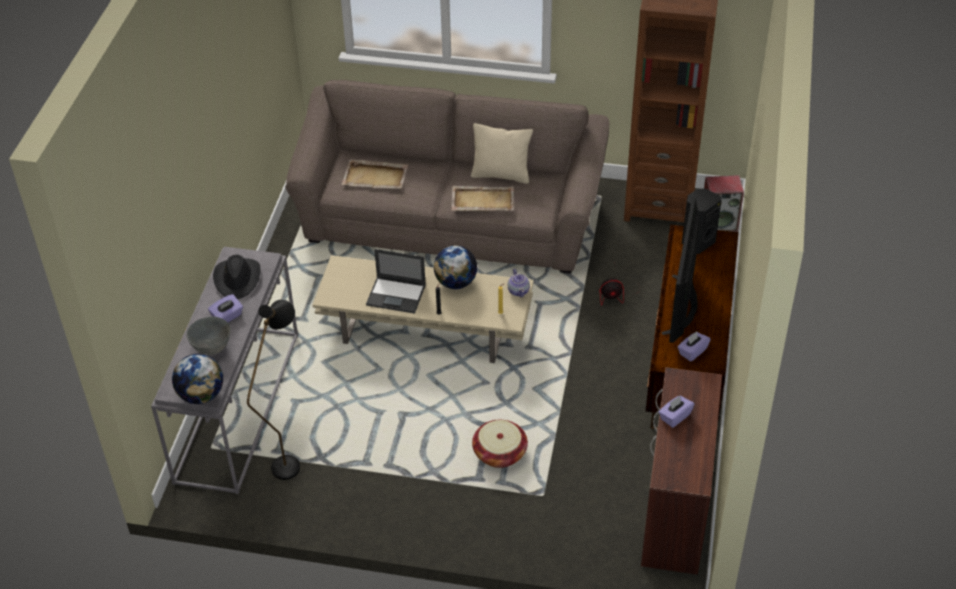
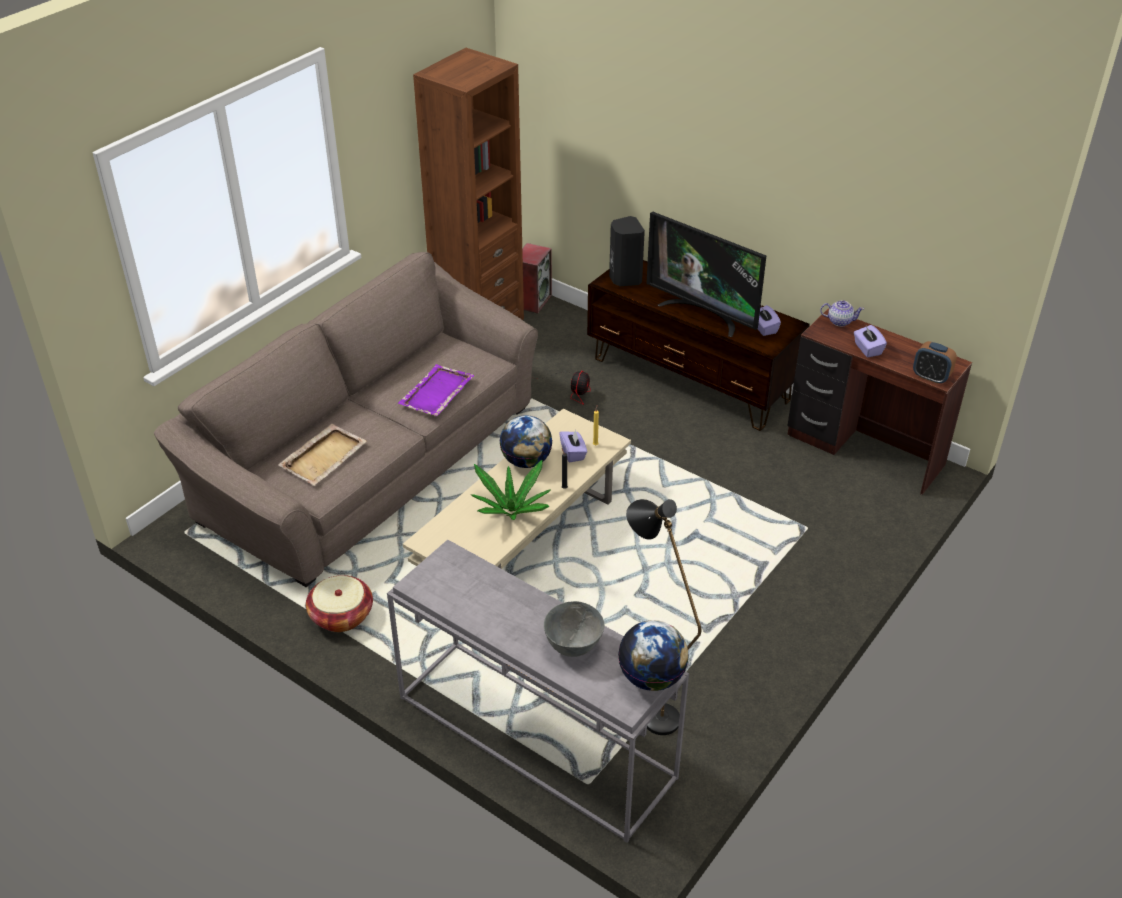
camera: 65 degrees left, 5 degrees down
(227, 317) = (527, 617): purple tissue box -> purple tissue box (573, 453)
(238, 279) = (465, 589): black hat -> none
(397, 295) = (511, 510): laptop -> potted plant
(482, 200) = (436, 393): beige tray -> purple tray
(499, 453) = (736, 539): basket -> basket (341, 615)
(501, 175) = (407, 368): beige pillow -> none
(518, 290) = (572, 422): teapot -> teapot (839, 321)
(663, 471) = (931, 377): none -> alarm clock

